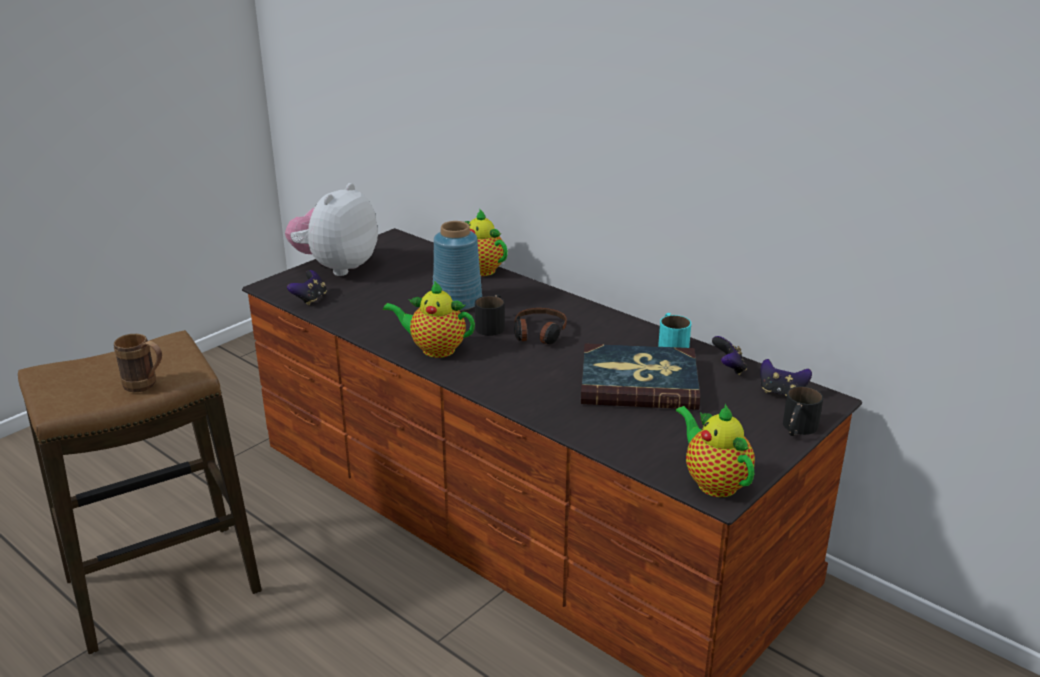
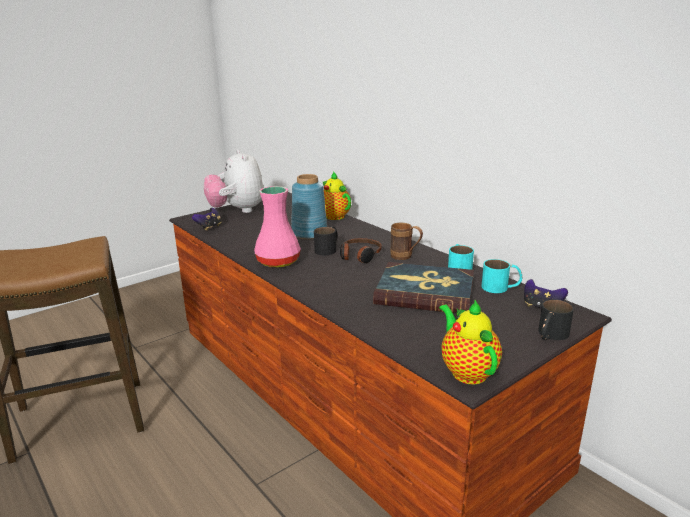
camera: 10 degrees right, 5 degrees down
(146, 386) = (54, 267): brown mug -> brown mug (405, 257)
(336, 267) = (237, 210): plush toy -> plush toy turned 60 degrees counterclockwise
(434, 349) = (279, 261): teapot -> pink vase
(729, 368) = (501, 287): game controller -> turquoise mug

